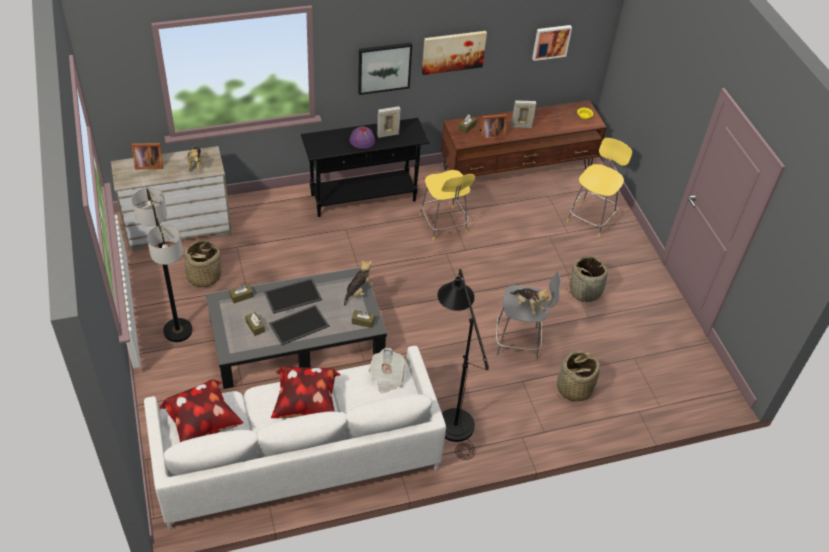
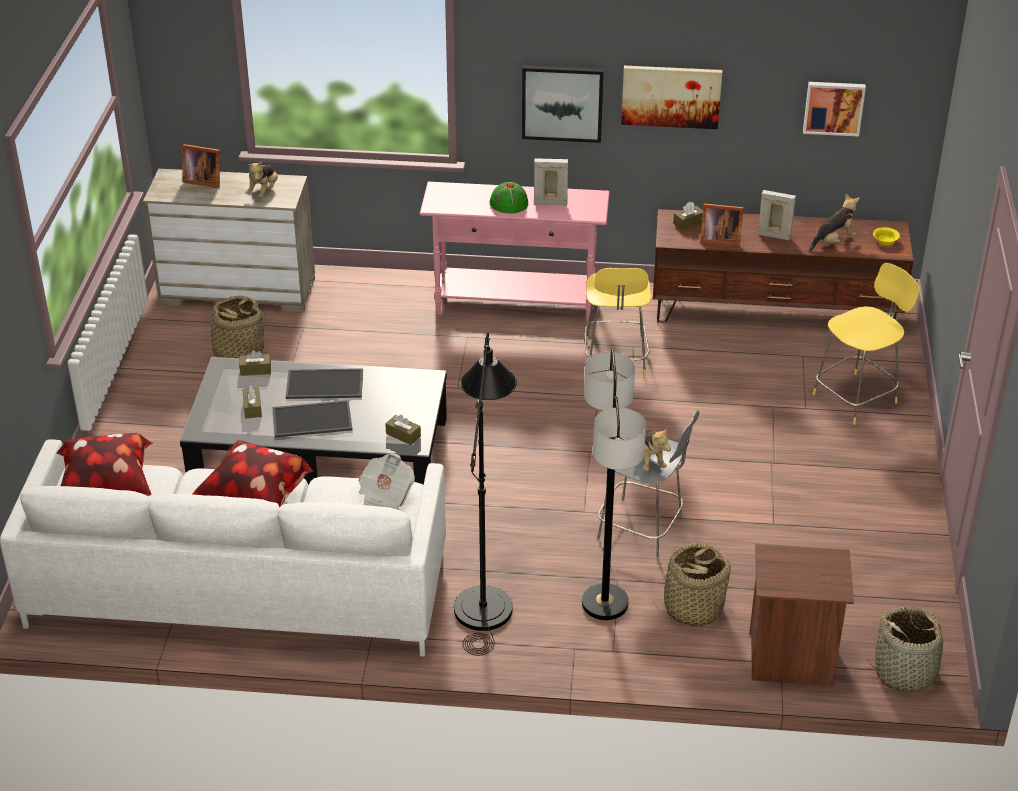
camera: 25 degrees right, 10 degrees down
(178, 331) = (167, 407): floor lamp -> floor lamp (604, 603)
(358, 291) = (418, 398): plush toy -> plush toy (833, 241)
(362, 140) = (508, 203): purple hat -> green hat
(364, 198) = (516, 304): black console table -> pink console table
(585, 290) = (789, 489): basket -> basket (906, 672)
(643, 407) = (791, 660): none -> brown nightstand

